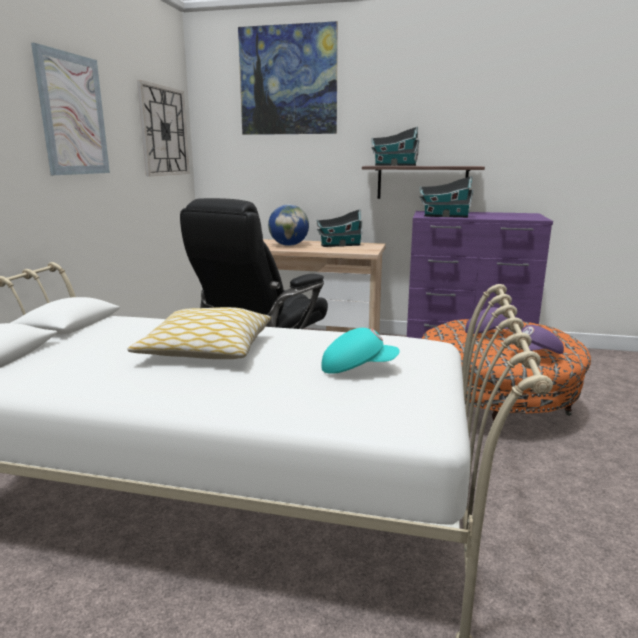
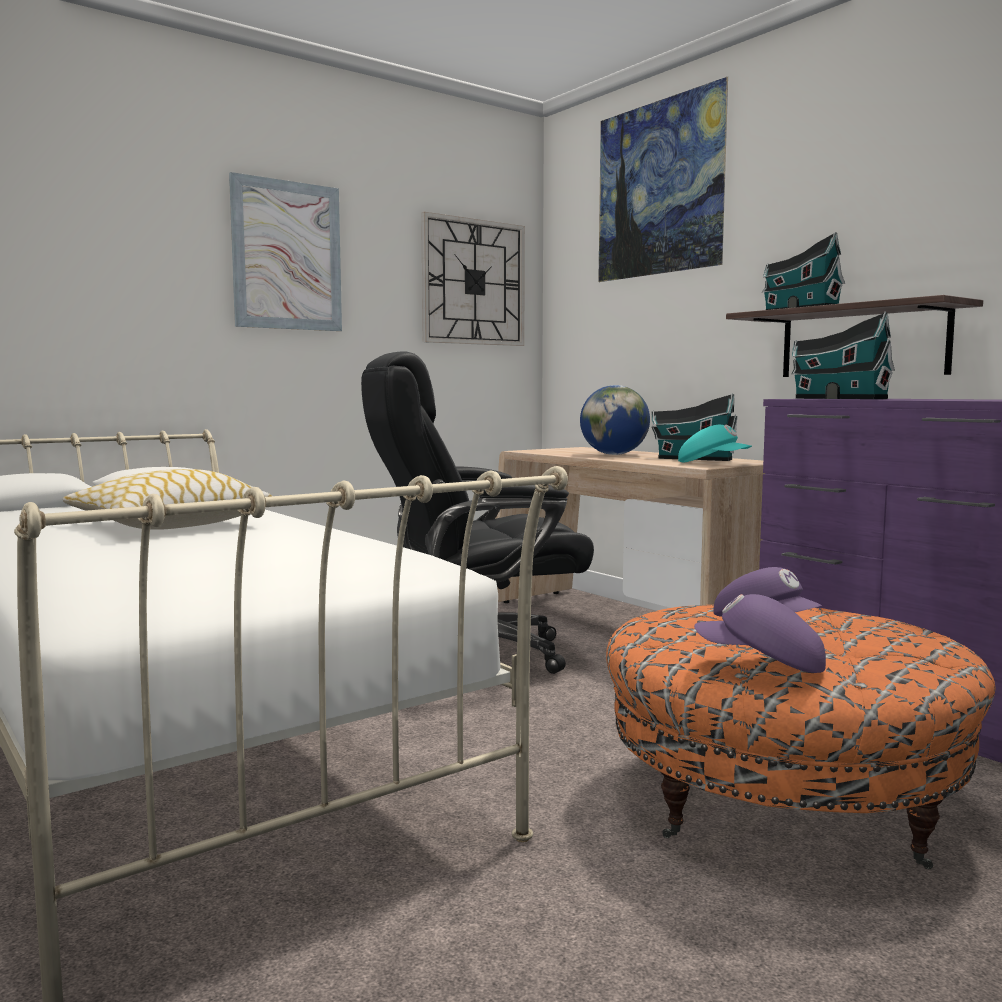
camera: 40 degrees right, 10 degrees down
(357, 368) = (228, 560): turquoise cap -> turquoise cap (713, 463)

